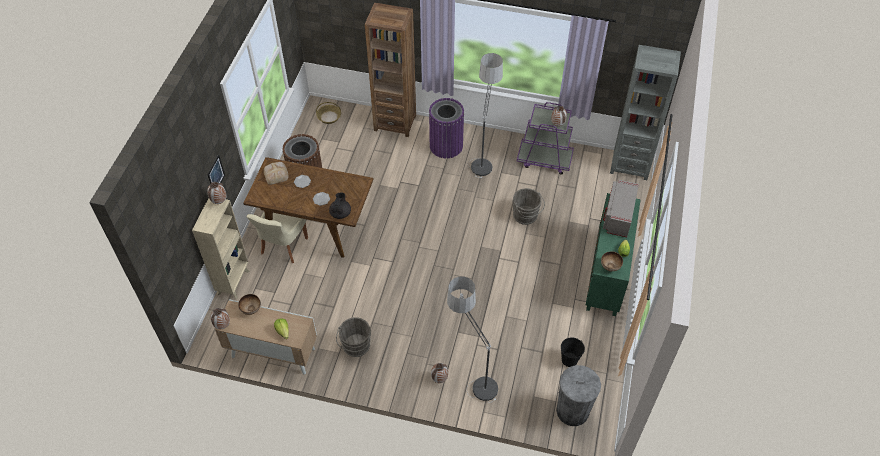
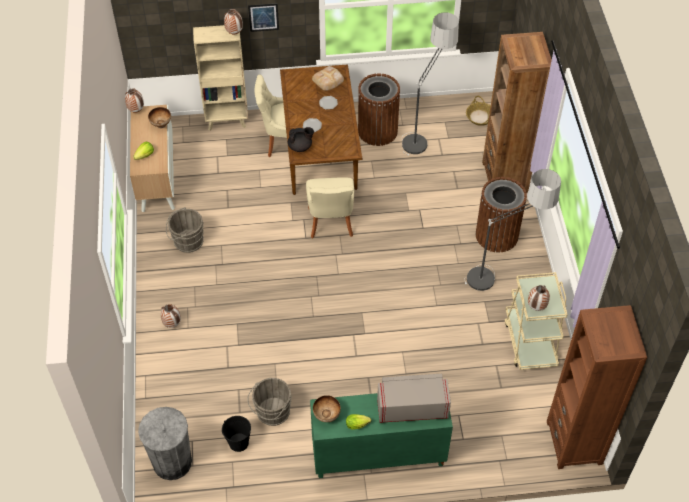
camera: 70 degrees right, 0 degrees up
(386, 241) = (331, 223): none -> beige chair
(446, 146) = (497, 235): purple trash can -> brown trash can
(471, 375) = (187, 352): floor lamp -> floor lamp (424, 132)
(526, 216) = (428, 345): grey bucket -> grey bucket (271, 413)
(544, 159) = (530, 342): purple cart -> beige cart
(630, 165) = (574, 442): grey bookcase -> brown bookcase

